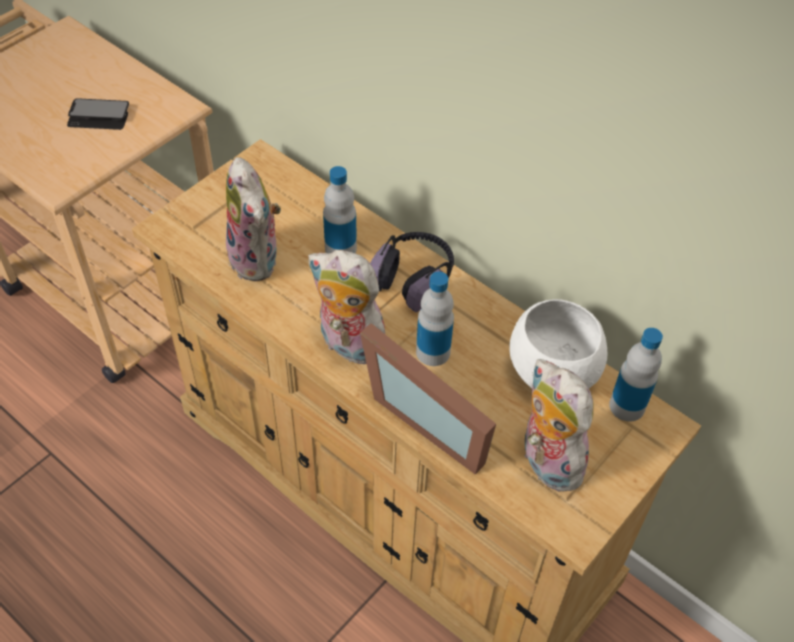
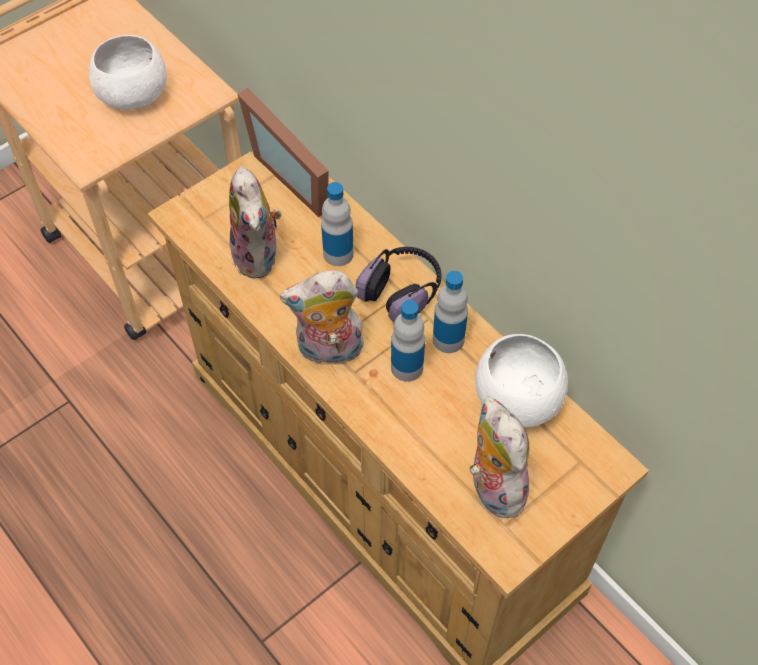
camera: 10 degrees right, 5 degrees up
(99, 116) = (132, 94): phone -> white bowl
(348, 345) = (328, 351): plush toy -> plush toy turned 45 degrees counterclockwise
(431, 417) = (394, 431): picture frame -> picture frame (296, 174)
(627, 406) = (581, 442): bottle -> bottle (448, 339)

